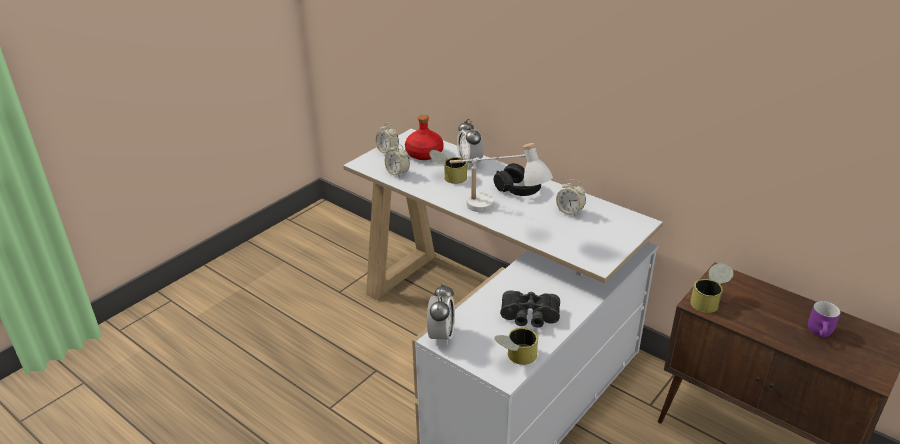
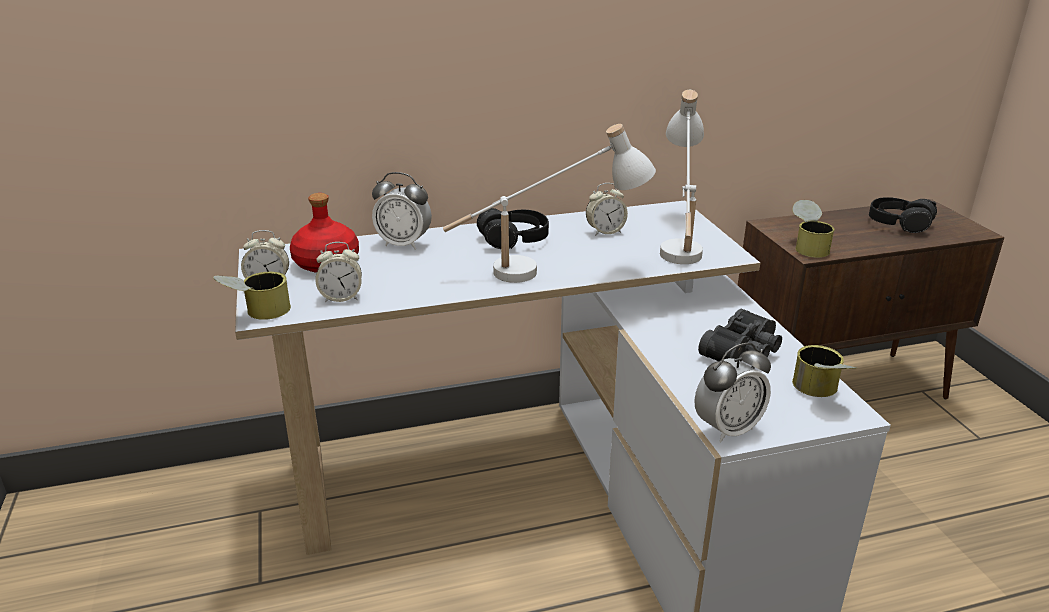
camera: 55 degrees left, 5 degrees down
(441, 335) = (727, 429): alarm clock -> alarm clock turned 105 degrees clockwise
(448, 177) = (415, 268): can -> can (256, 313)
(592, 240) = (679, 242): none -> white table lamp
(821, 333) = (899, 224): purple mug -> black headphones

